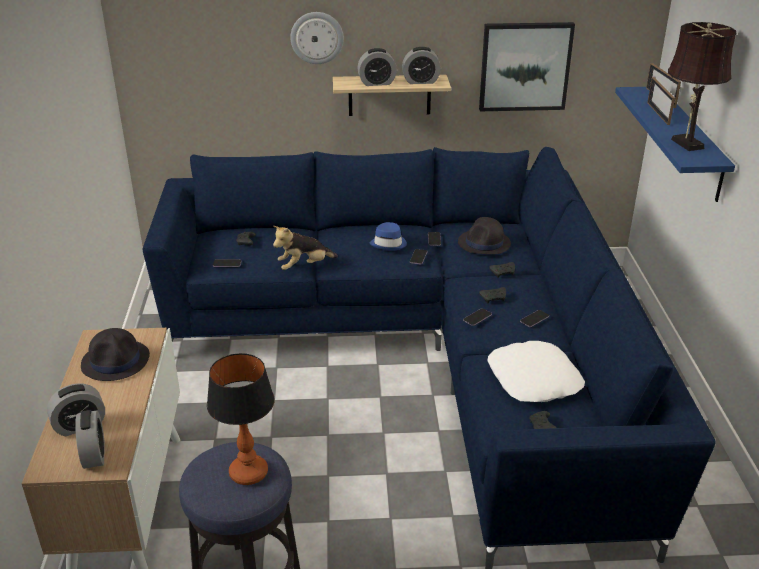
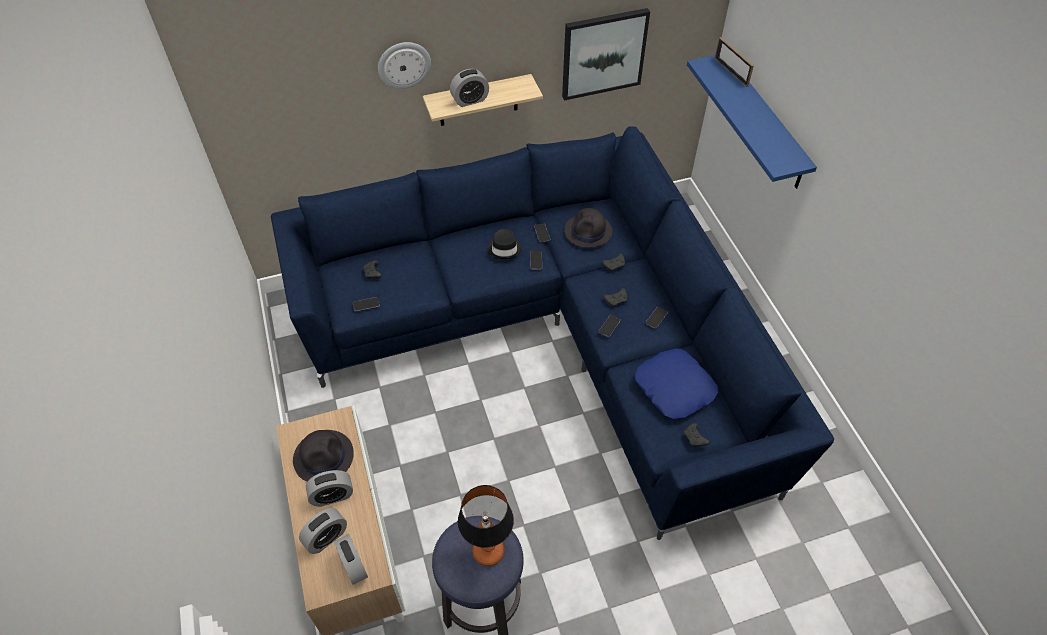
camera: 15 degrees left, 20 degrees up
(304, 266) = (437, 292): plush toy -> none
(389, 244) = (504, 248): blue hat -> black hat
(420, 81) = (511, 90): alarm clock -> alarm clock (332, 496)
(534, 379) = (675, 387): white pillow -> blue pillow
(658, 113) = (735, 98): picture frame -> none
(685, 142) = (769, 140): brown table lamp -> none

